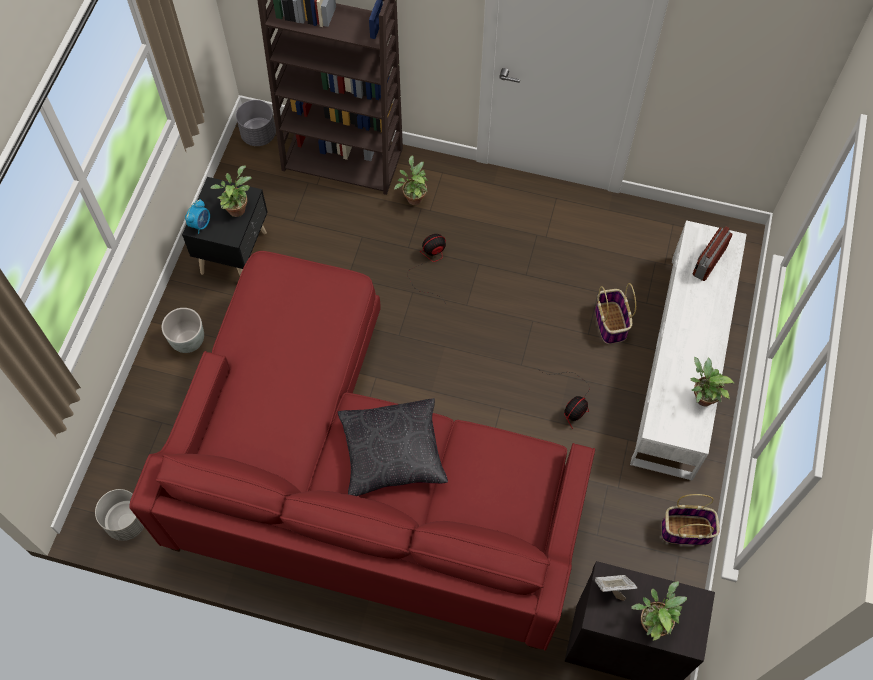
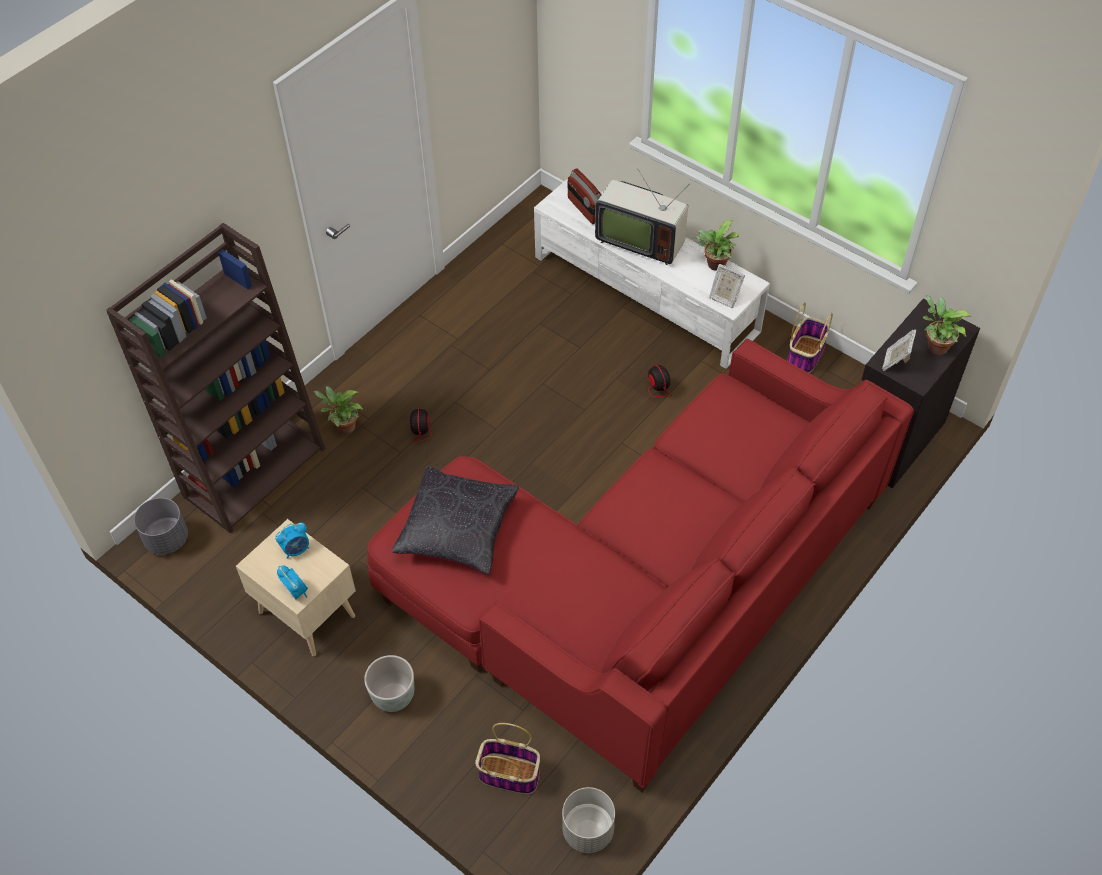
camera: 65 degrees left, 10 degrees down
(236, 252) = (307, 612): black nightstand -> beige nightstand
(237, 207) = (296, 549): potted plant -> alarm clock
(392, 452) = (669, 501): black pillow -> black pillow (457, 528)
(611, 323) = (578, 327): basket -> basket (510, 774)
(666, 419) = (724, 297): none -> picture frame
(697, 322) = (640, 240): none -> television

